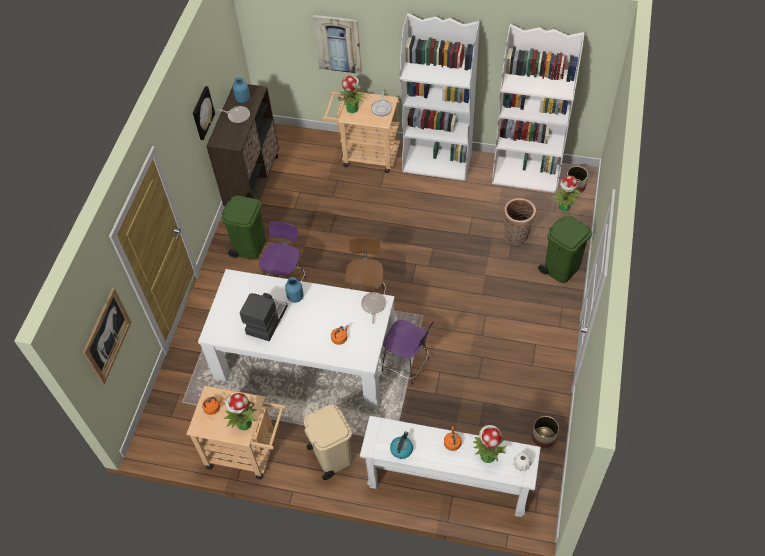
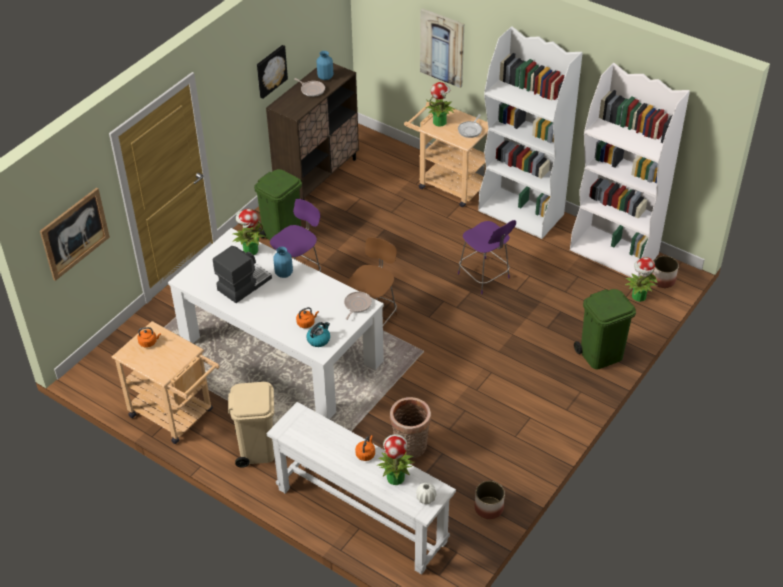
camera: 20 degrees right, 10 degrees down
(243, 423) = (169, 365): potted plant -> potted plant (250, 250)
(401, 449) = (311, 442): kettle -> kettle (318, 339)
(406, 365) = (380, 392): purple chair -> purple chair (484, 277)
(516, 236) = (568, 309): basket -> basket (410, 448)

